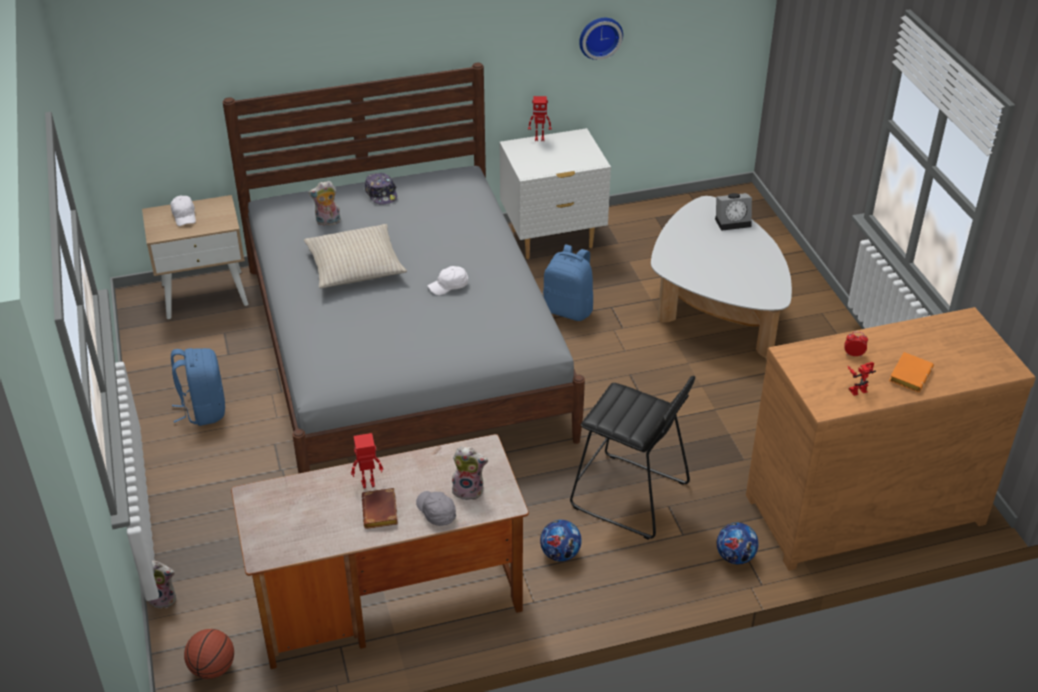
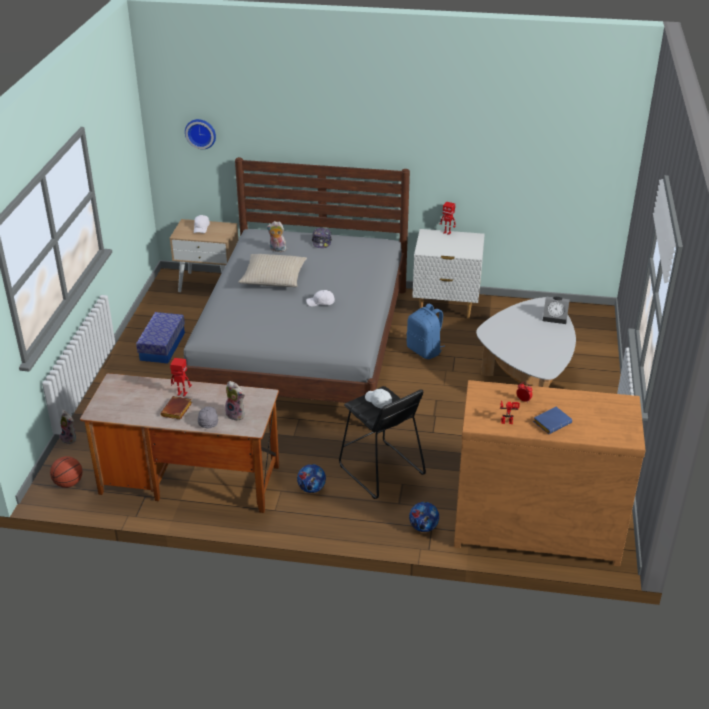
camera: 25 degrees right, 5 degrees down
(203, 410) = (162, 346): blue backpack -> storage box
(599, 36) = (498, 169): wall clock -> wall clock (201, 133)
(625, 408) = (378, 402): none -> white cap
(909, 374) = (552, 422): orange book -> blue book

